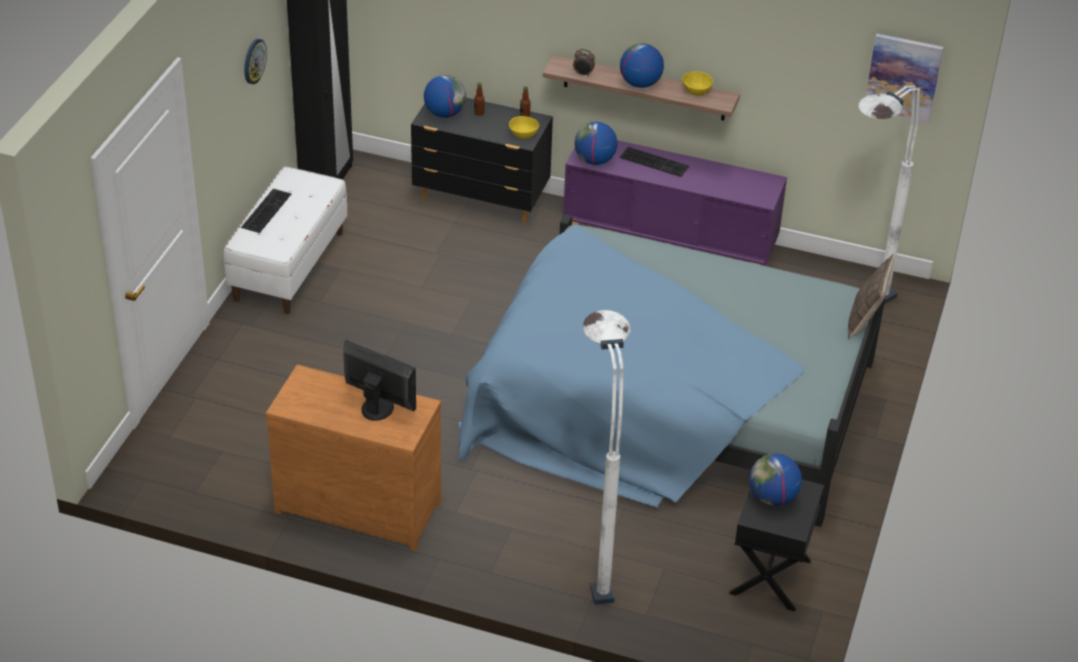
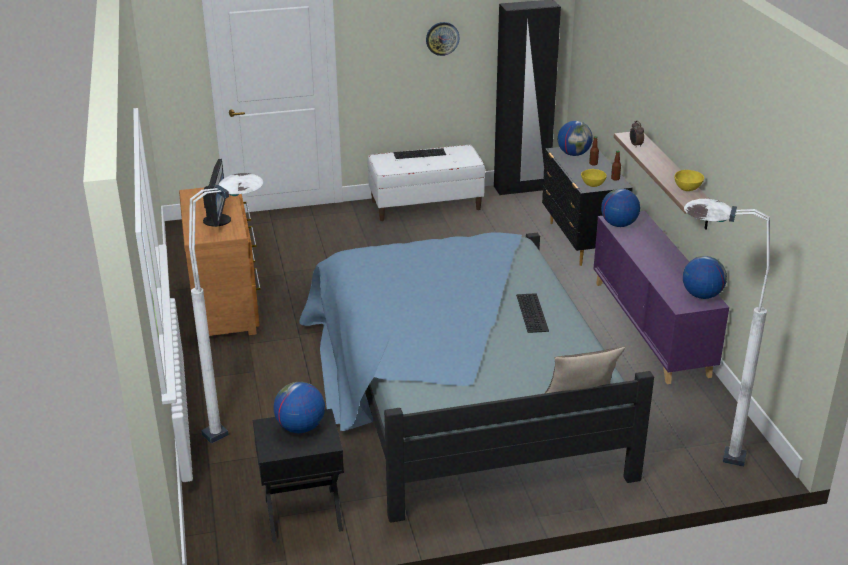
camera: 60 degrees right, 10 degrees down
(640, 84) = (659, 166): globe -> globe (701, 295)
(655, 161) = (656, 247): keyboard -> keyboard (533, 313)
(903, 77) = (805, 226): picture -> none

